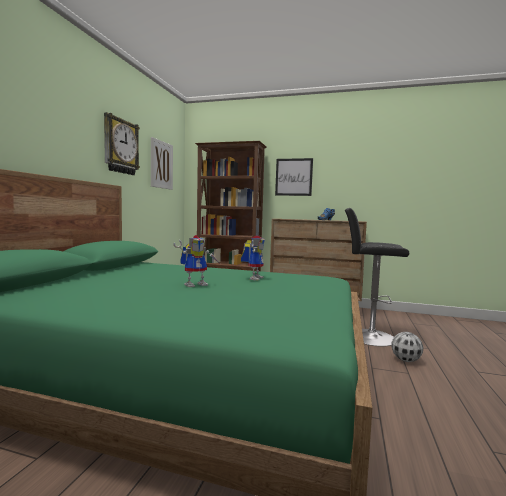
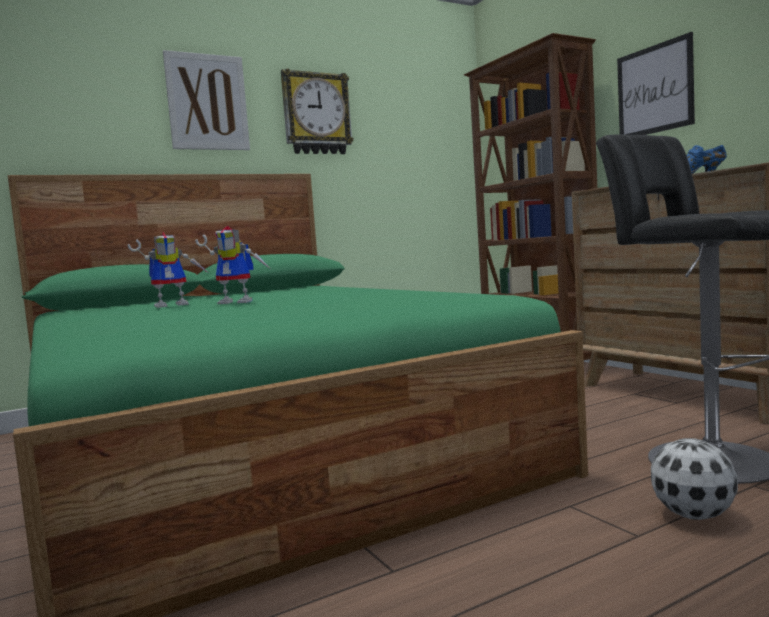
camera: 45 degrees right, 0 degrees up
(161, 165) = (413, 127): picture -> picture (207, 102)
(254, 278) = (359, 297): toy robot -> toy robot (174, 305)

